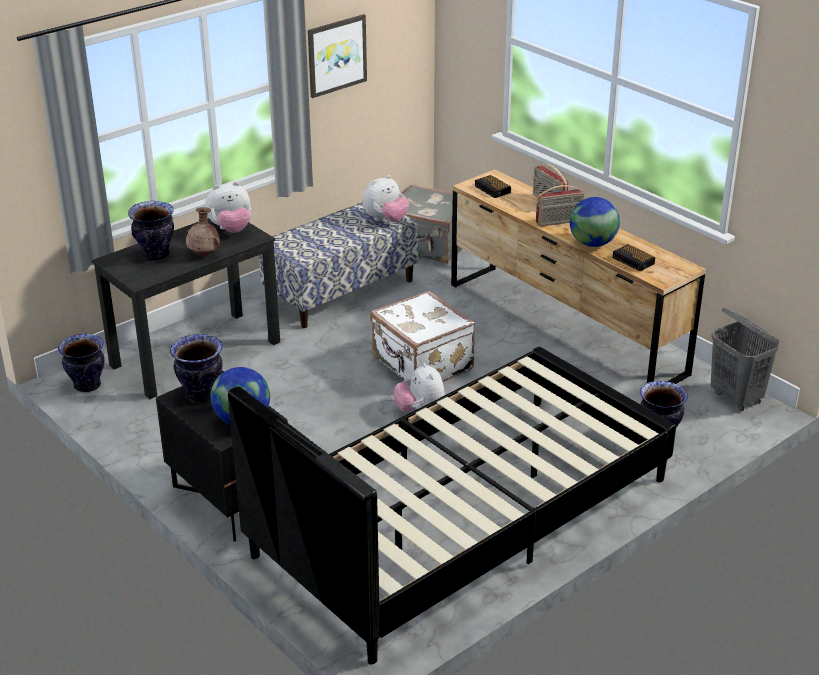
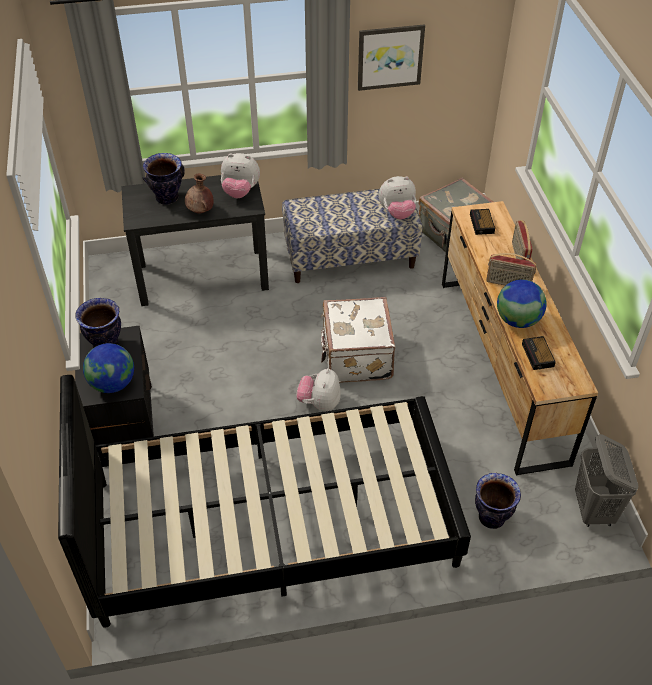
camera: 30 degrees right, 15 degrees up
(88, 385) = (111, 276): vase -> none

